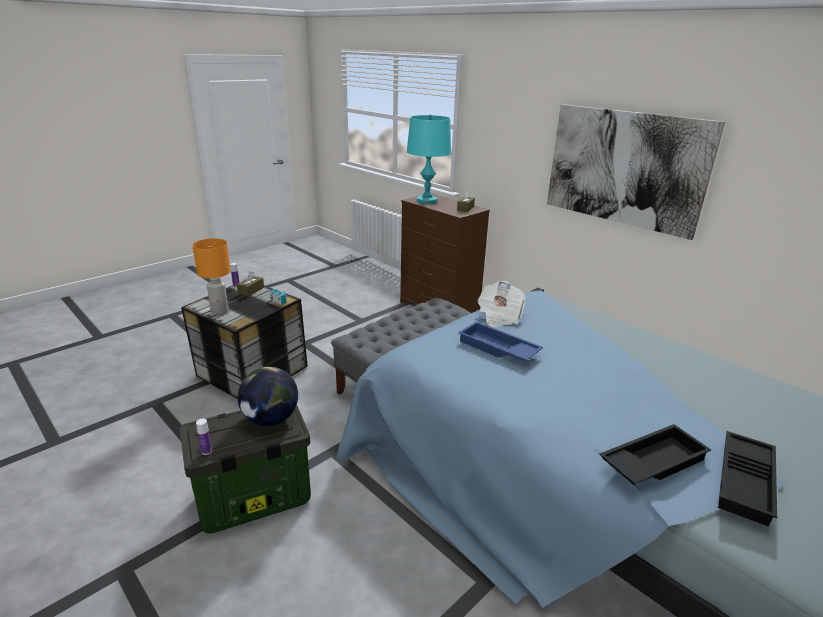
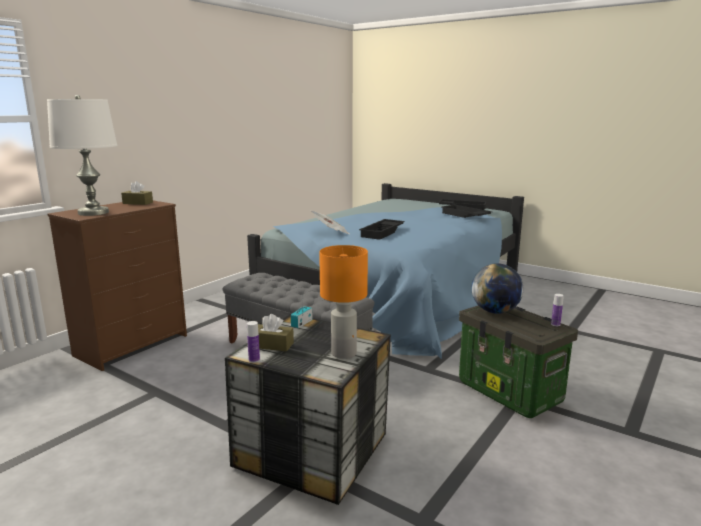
camera: 100 degrees left, 10 degrees down
(427, 201) = (93, 213): turquoise table lamp -> white table lamp
(497, 349) = (383, 232): blue tray -> black tray
(624, 168) = (225, 125): picture -> none

